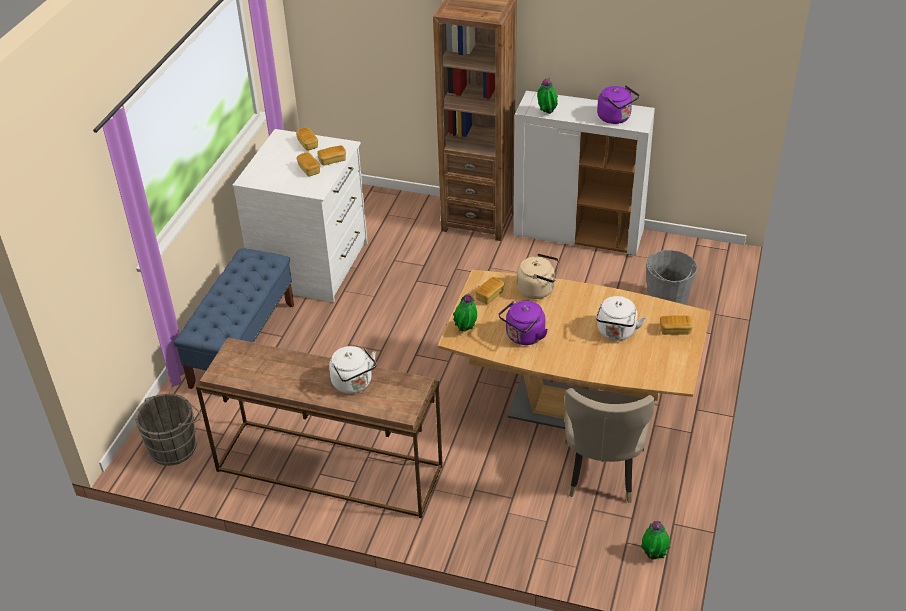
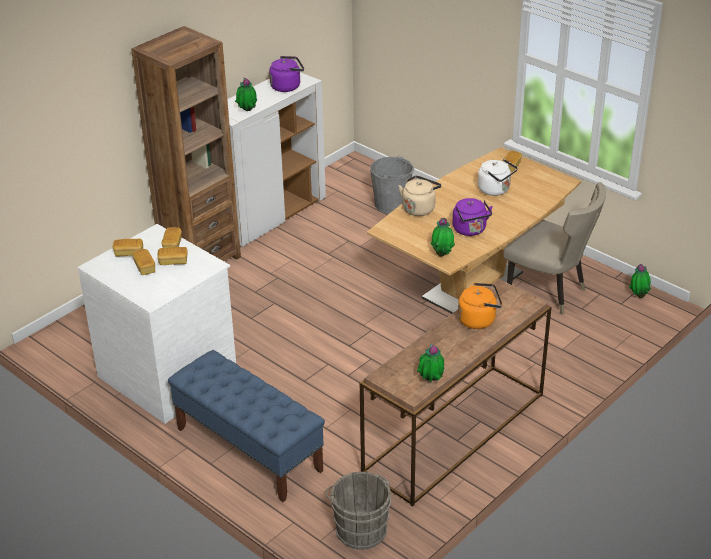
camera: 65 degrees left, 5 degrees down
(239, 380) = (430, 382): none -> potted plant
(354, 384) = (479, 319): white kettle -> orange kettle
(489, 296) = (408, 232): bread -> bread (145, 267)

